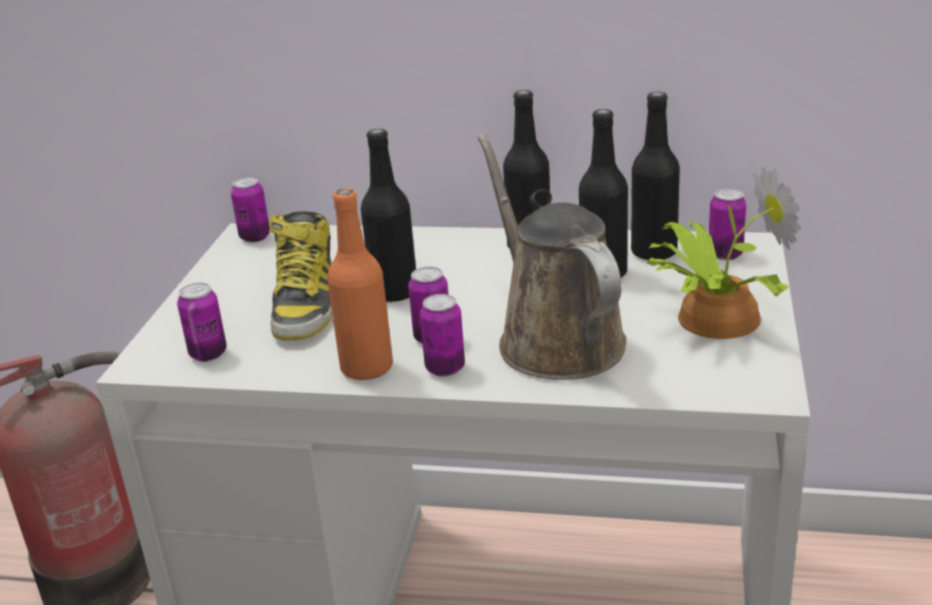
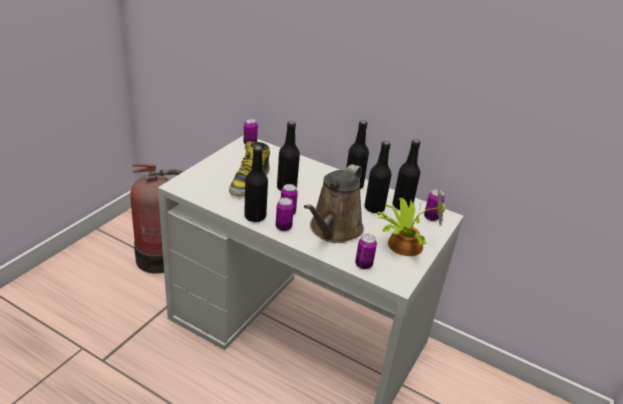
camera: 15 degrees right, 5 degrees up
(208, 354) = (202, 189): can -> can (363, 265)
(367, 368) = (255, 216): orange bottle -> black bottle
(555, 338) = (333, 230): brown watering can -> brown watering can turned 150 degrees counterclockwise

